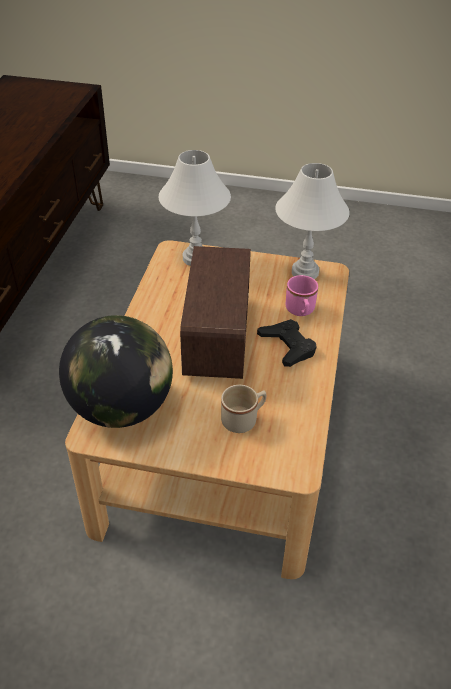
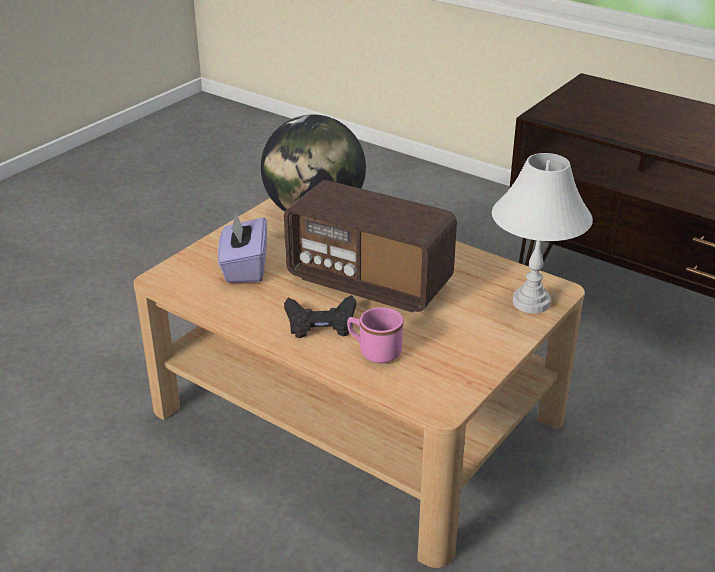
camera: 115 degrees right, 10 degrees down
(243, 419) = (244, 268): beige mug -> purple tissue box
(304, 272) = (454, 382): white table lamp -> none

